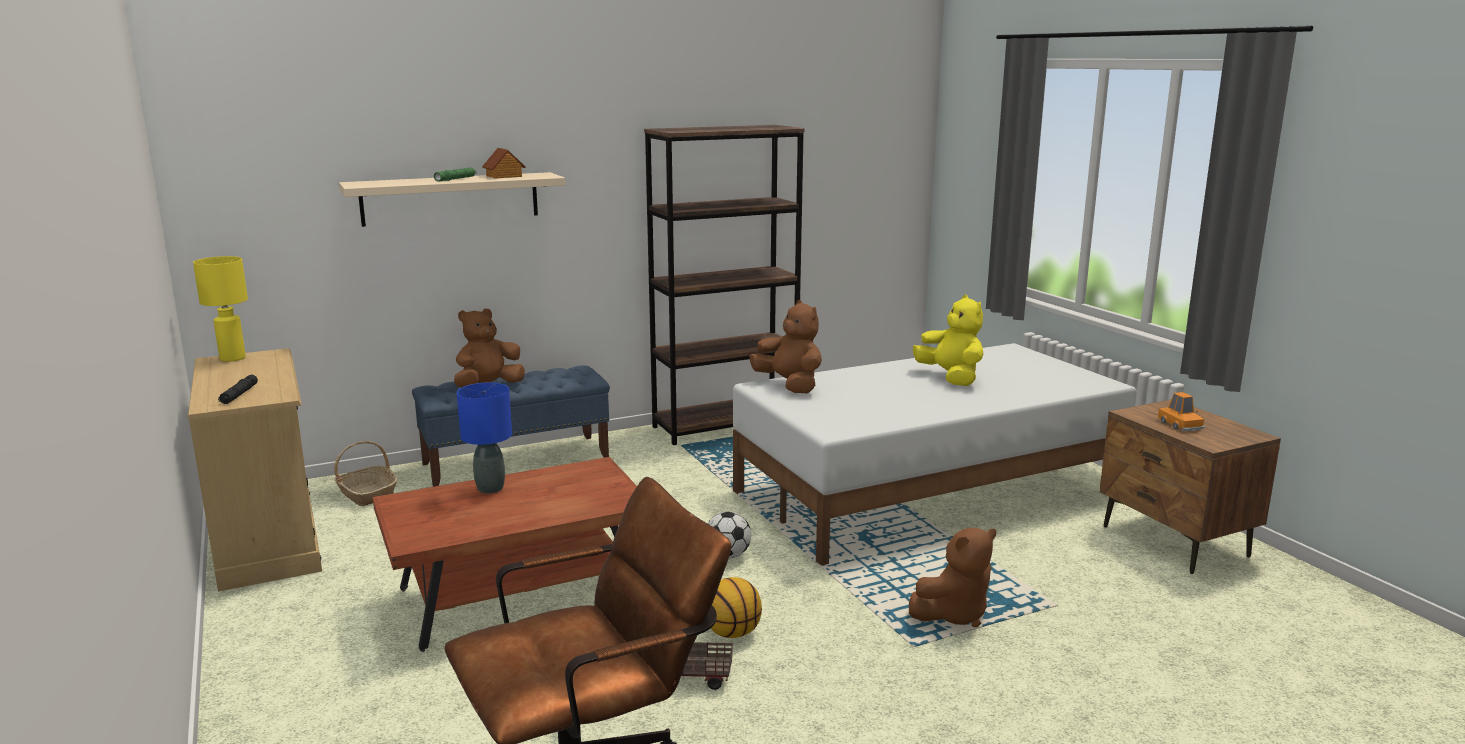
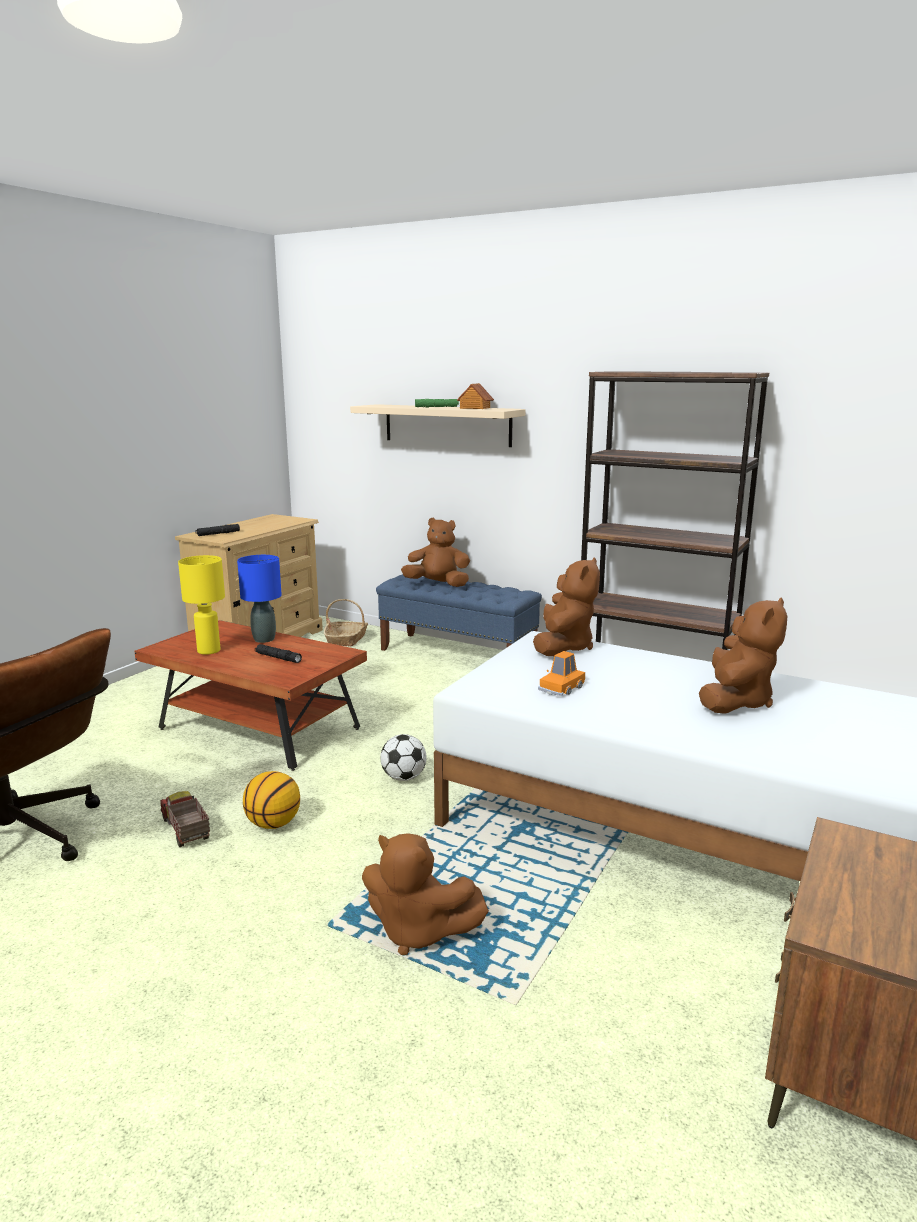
camera: 55 degrees right, 0 degrees up
(232, 358) = (280, 517): yellow table lamp -> yellow table lamp (209, 651)
(560, 493) = (278, 658): none -> black flashlight
(951, 378) = (735, 701): yellow plush toy -> brown plush toy
(1180, 425) = (865, 885): orange toy car -> orange toy car (562, 688)

